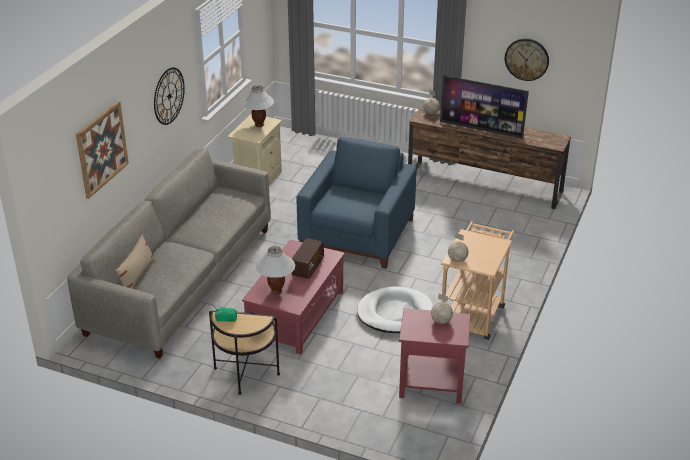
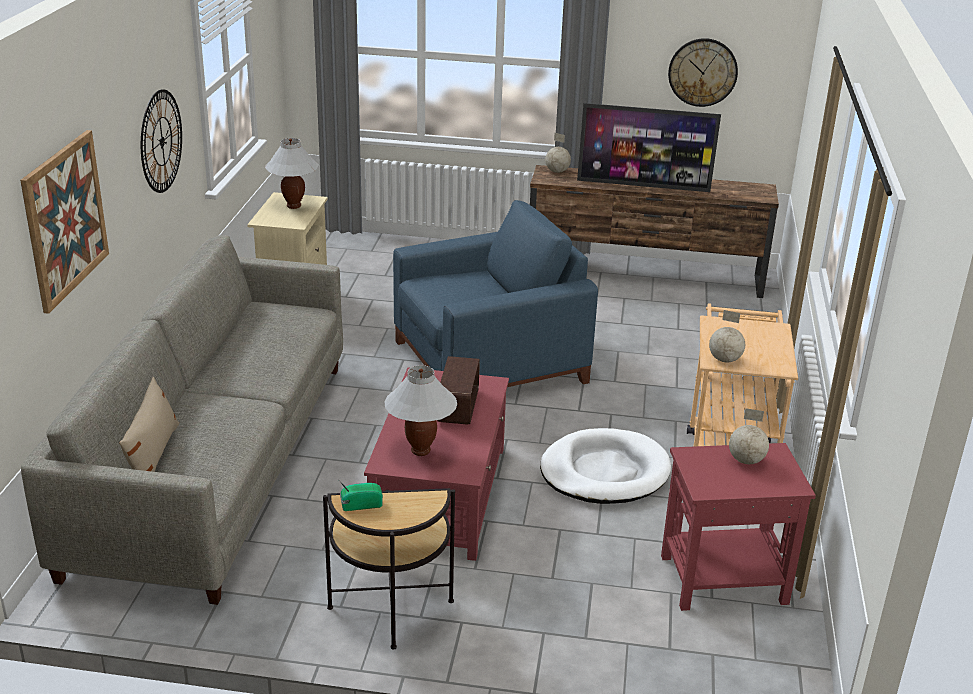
camera: 15 degrees left, 5 degrees down
(357, 235) = (487, 362): blue armchair -> blue armchair turned 60 degrees clockwise

